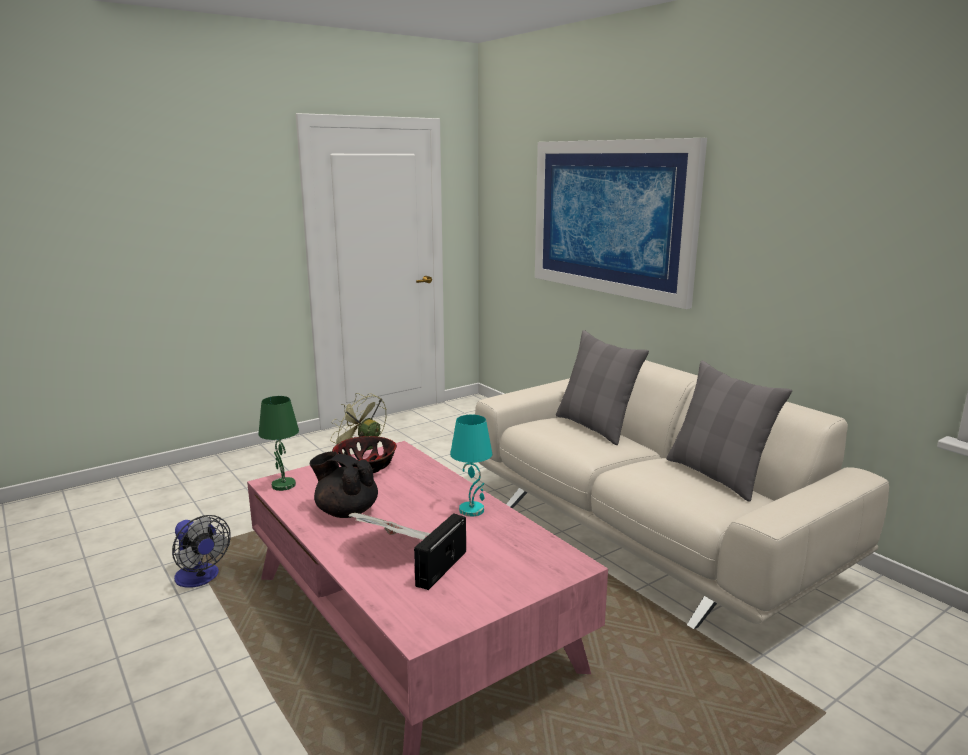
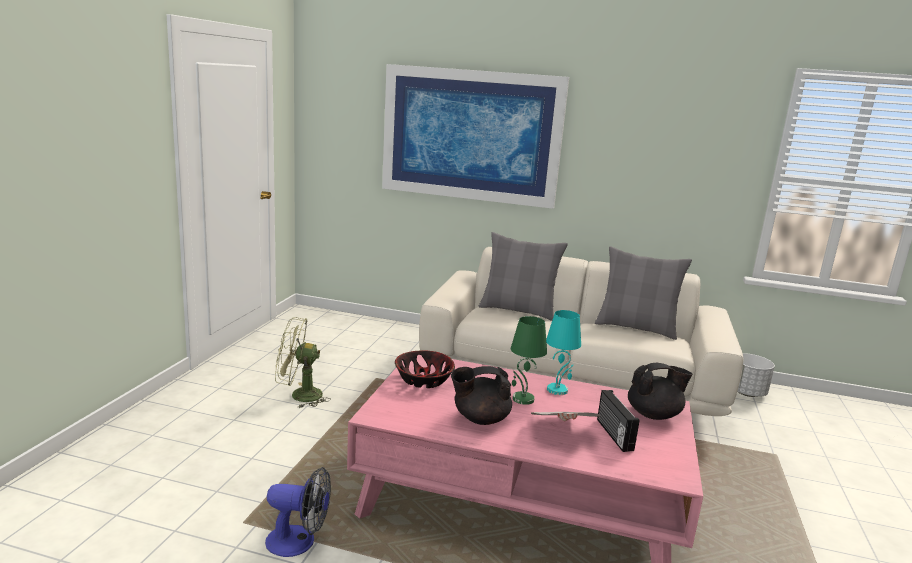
camera: 40 degrees left, 0 degrees up
(283, 485) = (388, 415): green table lamp -> green table lamp (522, 399)
(529, 566) = (654, 415): none -> black teapot
(916, 622) = (746, 393): none -> white planter

